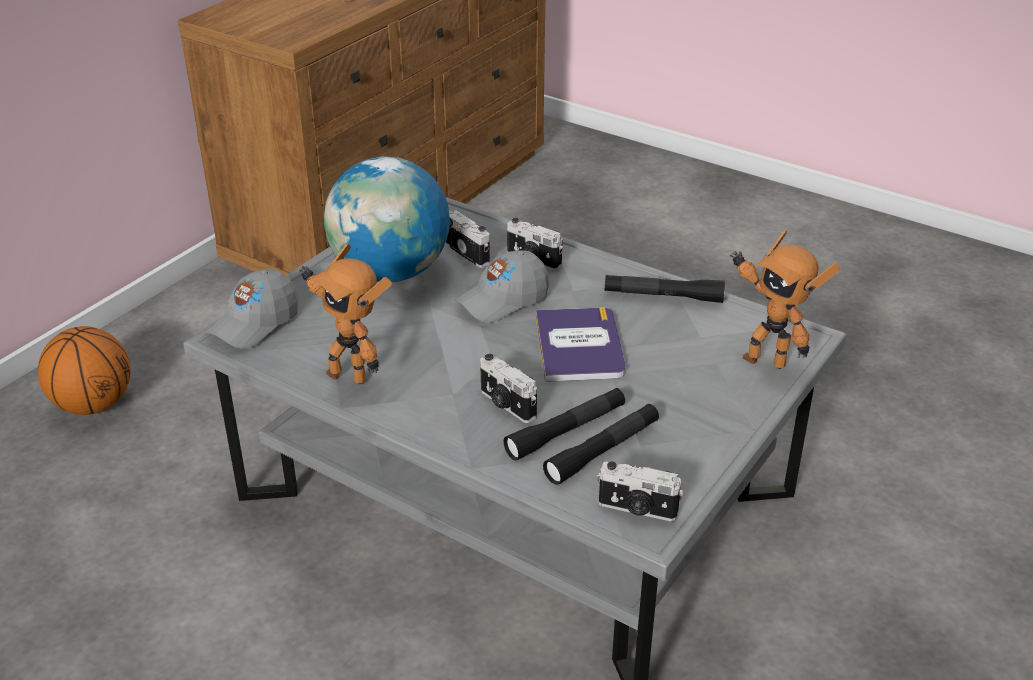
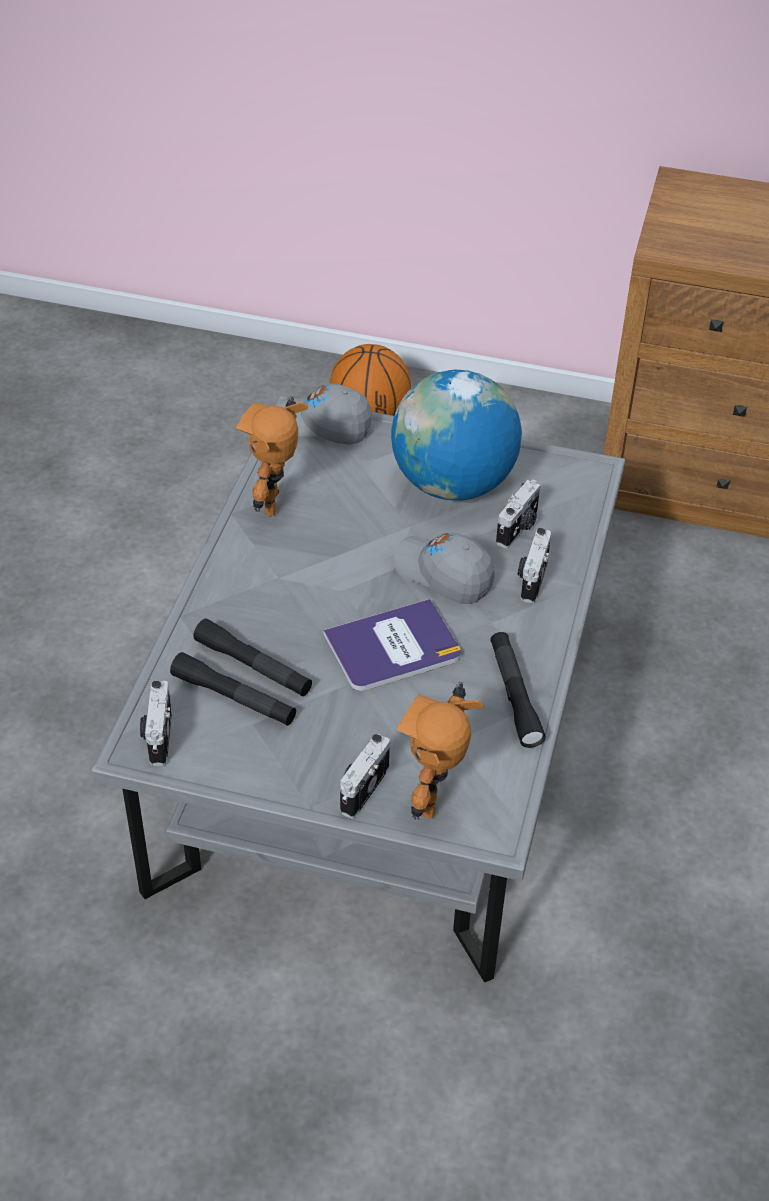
camera: 70 degrees right, 10 degrees up
(506, 405) = (276, 617): camera -> camera (362, 788)

